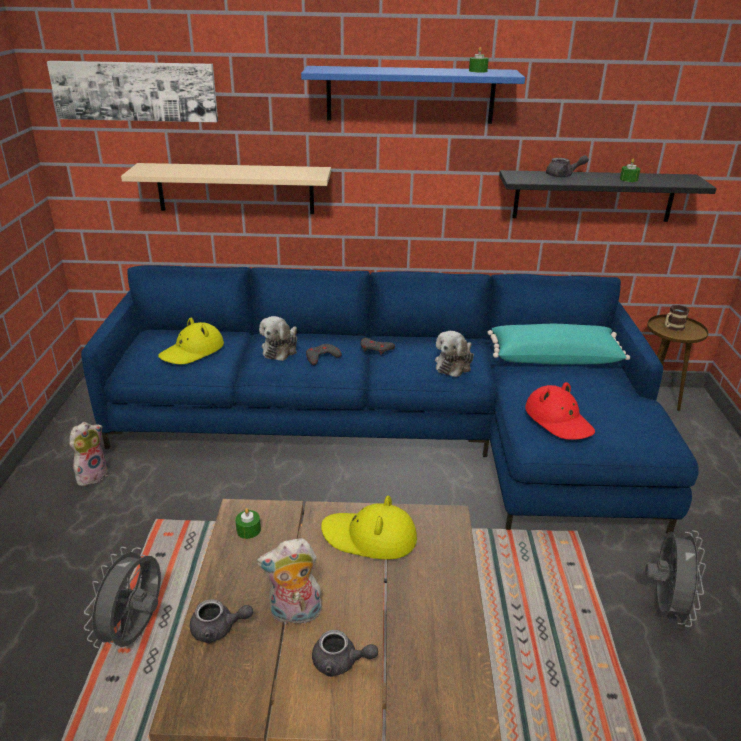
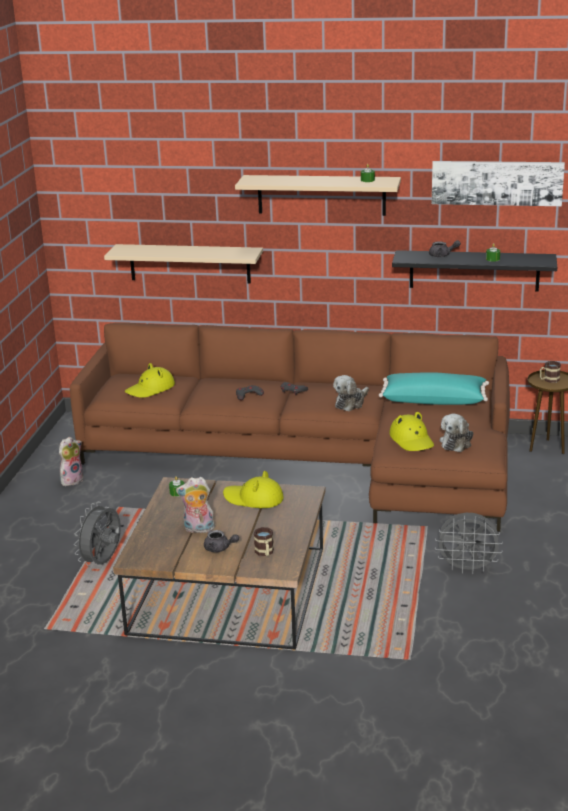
camera: 10 degrees right, 5 degrees down
(135, 91) = (117, 193): picture -> picture (497, 182)
(218, 629) = (153, 533): grey teapot -> none
(281, 349) = (218, 389): plush toy -> plush toy (456, 442)
(399, 430) = (314, 460): blue sofa -> brown sofa
(410, 95) = (321, 195): blue shelf -> beige shelf
(422, 669) = (265, 553): none -> mug
(559, 420) = (412, 440): red hat -> yellow hat
(664, 607) = (467, 569): grey fan -> grey fan turned 75 degrees clockwise

